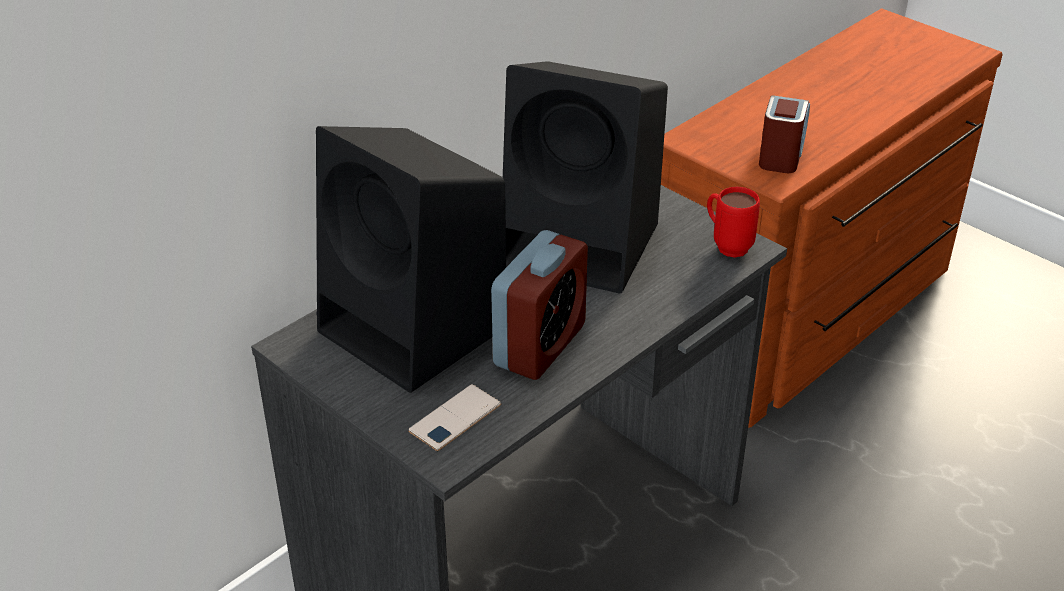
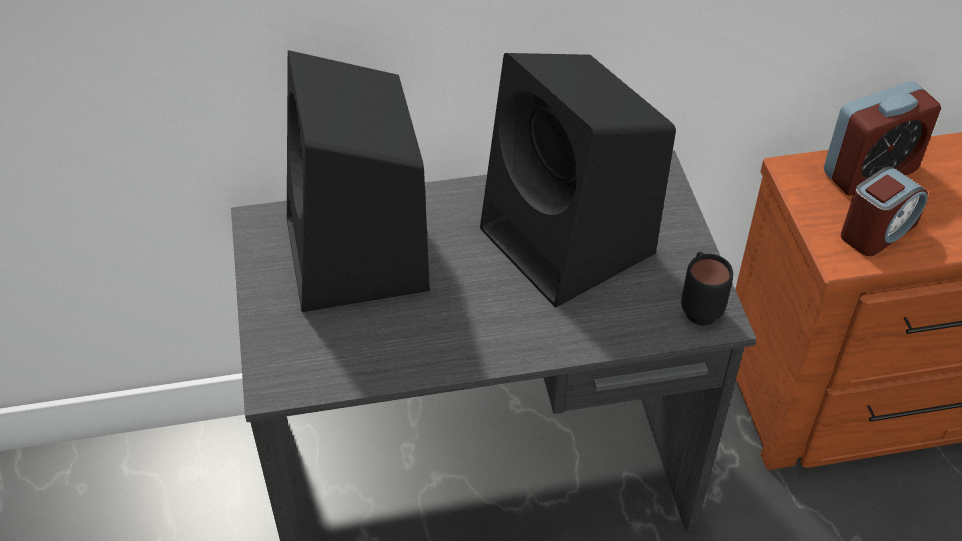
camera: 35 degrees right, 10 degrees up
(455, 418) = (313, 354): phone -> none
(540, 345) = (440, 322): alarm clock -> alarm clock (869, 172)
(726, 245) = (699, 306): red mug -> black mug

